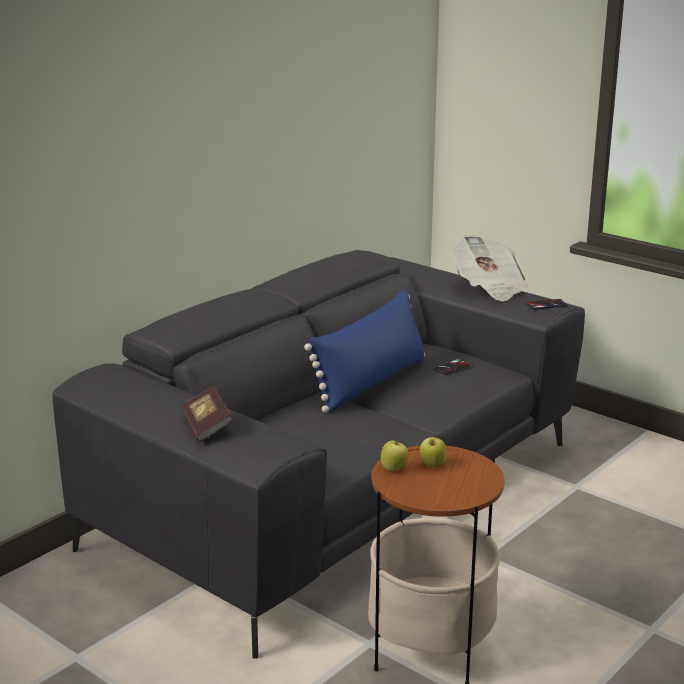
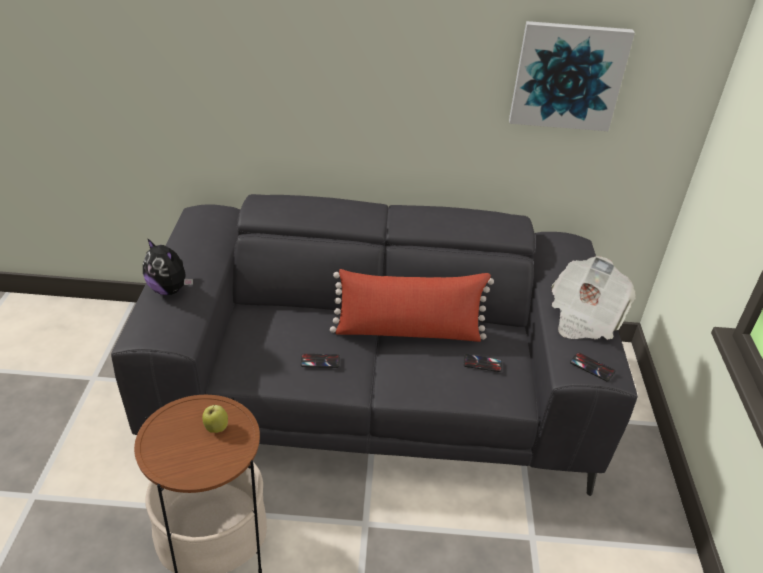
camera: 50 degrees right, 15 degrees up
(207, 426) = (169, 289): book -> plush toy
(350, 101) = (568, 76): none -> picture
(359, 429) = (320, 361): none -> phone
(371, 382) = (408, 332): blue pillow -> red pillow
(394, 468) = (192, 409): apple -> none

